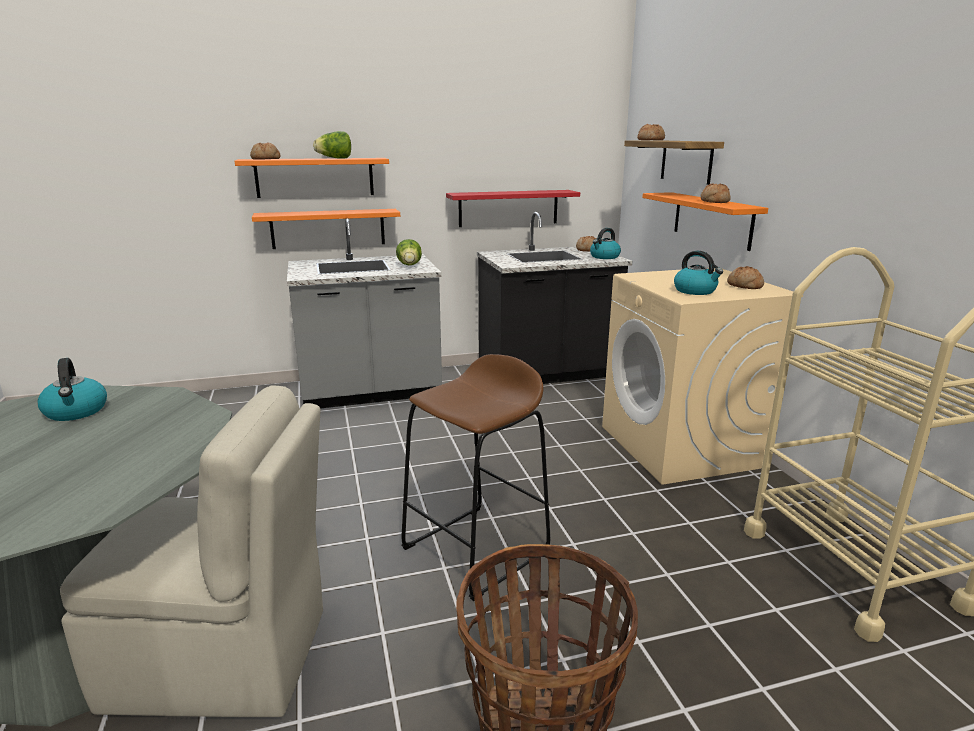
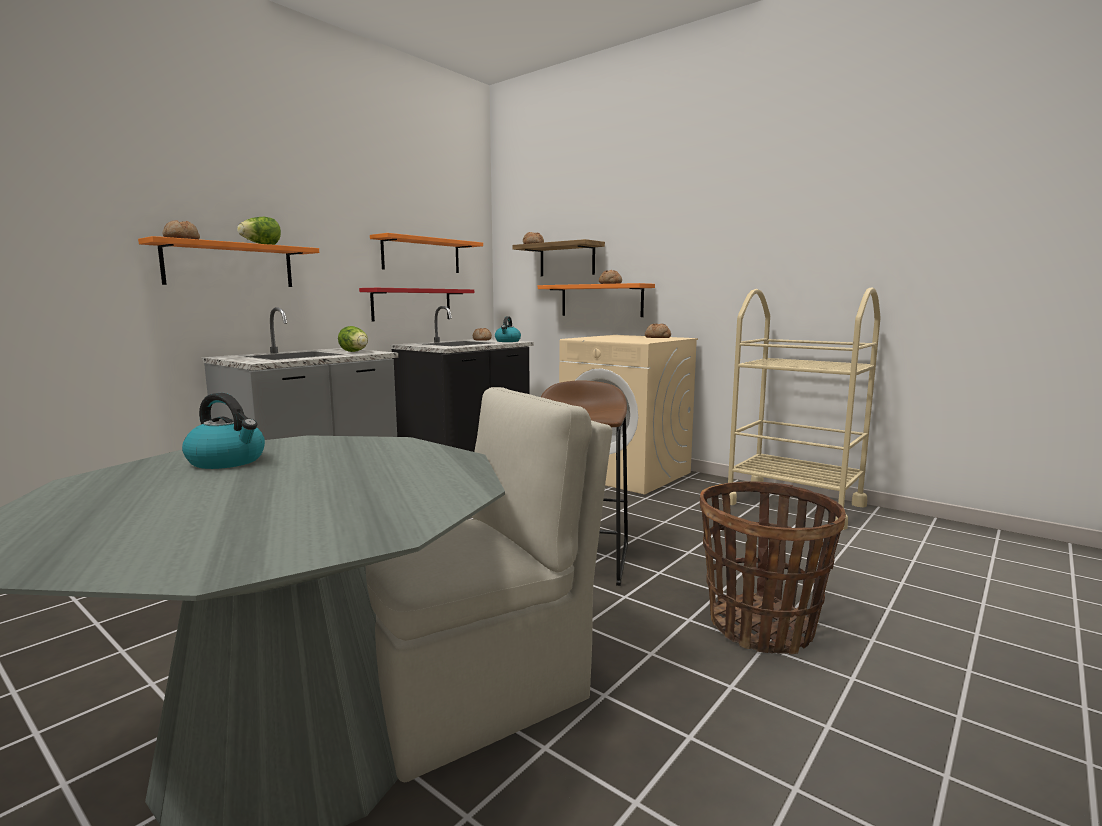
camera: 35 degrees left, 10 degrees down
(328, 228) = (244, 321): orange shelf -> orange shelf (421, 255)
(695, 291) = (637, 340): kettle -> none

